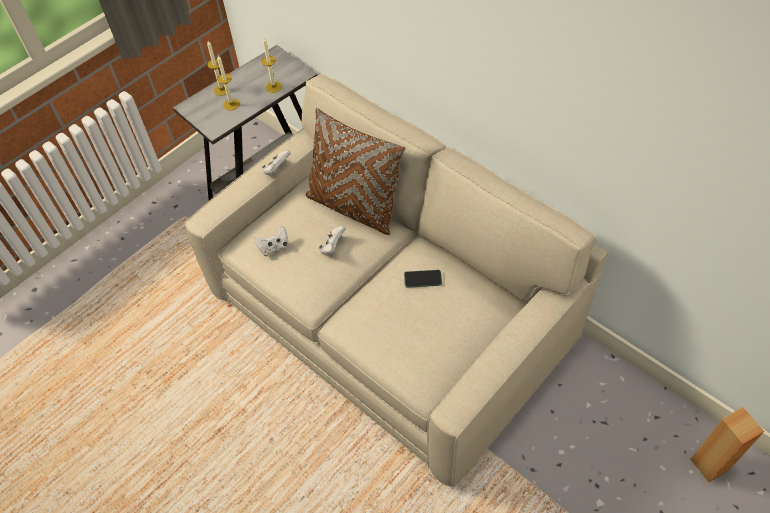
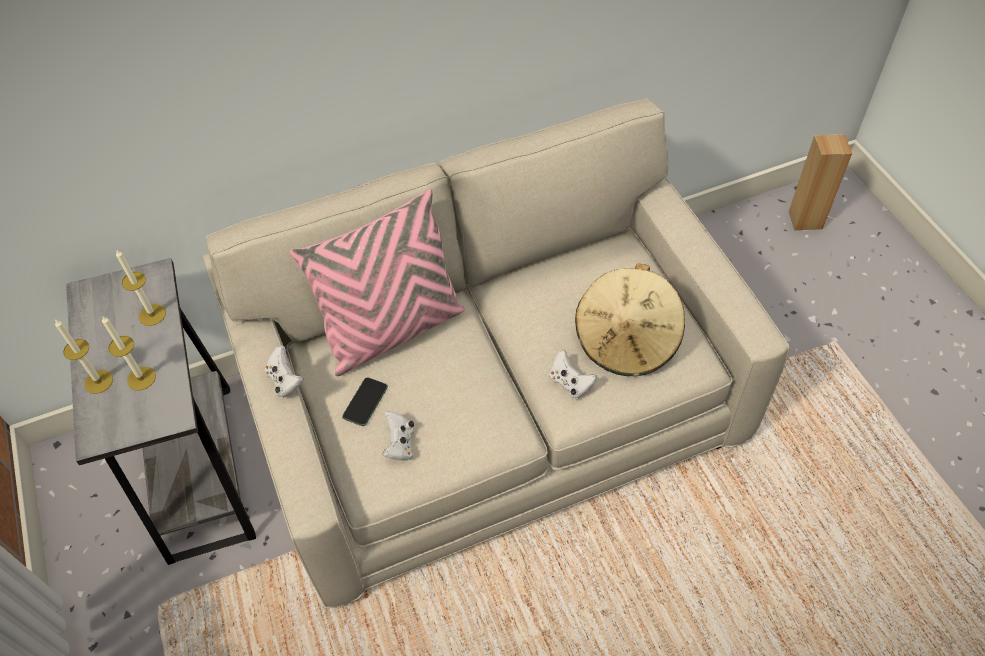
camera: 65 degrees left, 0 degrees up
(333, 247) = (443, 376): white game controller -> white game controller (570, 383)
(354, 207) = (393, 330): brown pillow -> pink pillow
(416, 336) = (627, 341): none -> beige hat
(423, 279) = (550, 303): phone -> phone (365, 402)

